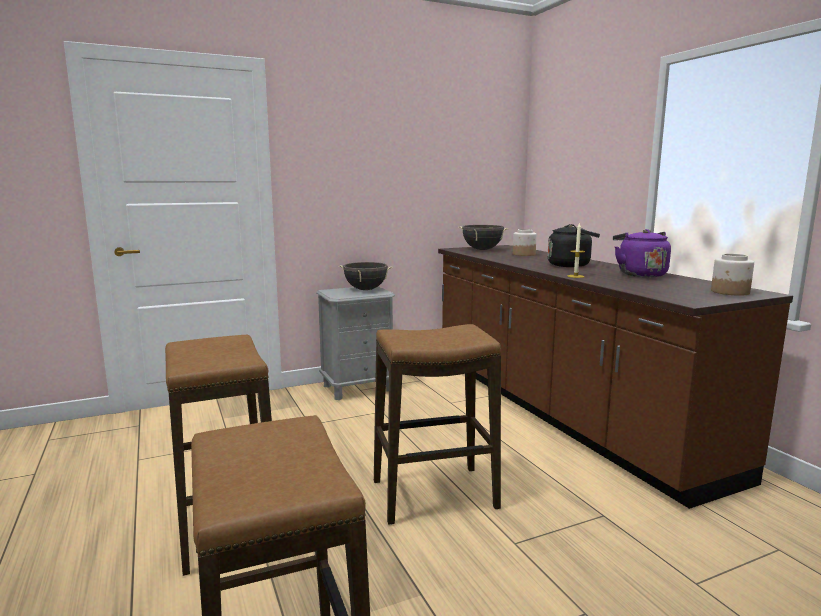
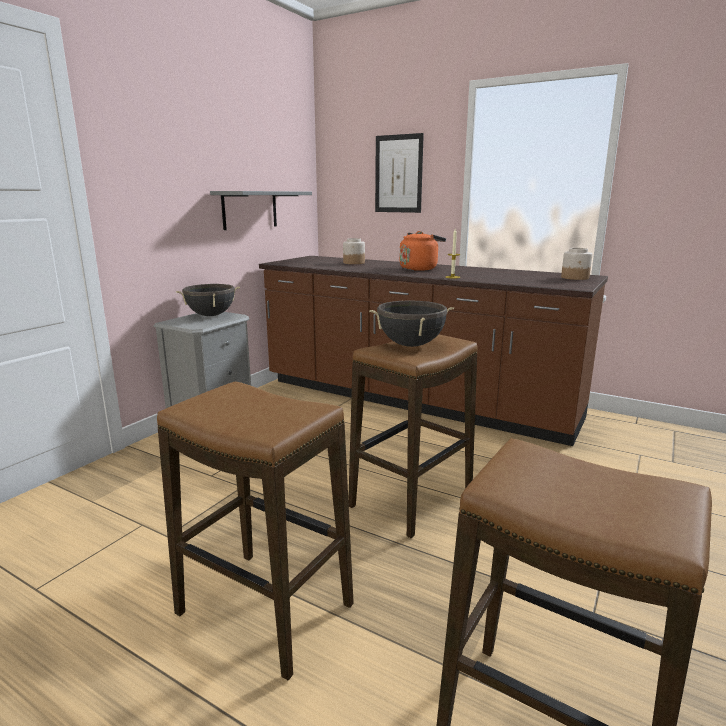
camera: 35 degrees left, 5 degrees up
(434, 198) = (250, 209): none -> grey shelf
(482, 249) = (304, 261): black cooking pot -> black cooking pot (410, 345)
(571, 265) = (420, 268): black kettle -> orange kettle
(591, 163) = (398, 174): none -> picture
(639, 274) = (487, 271): purple kettle -> none

